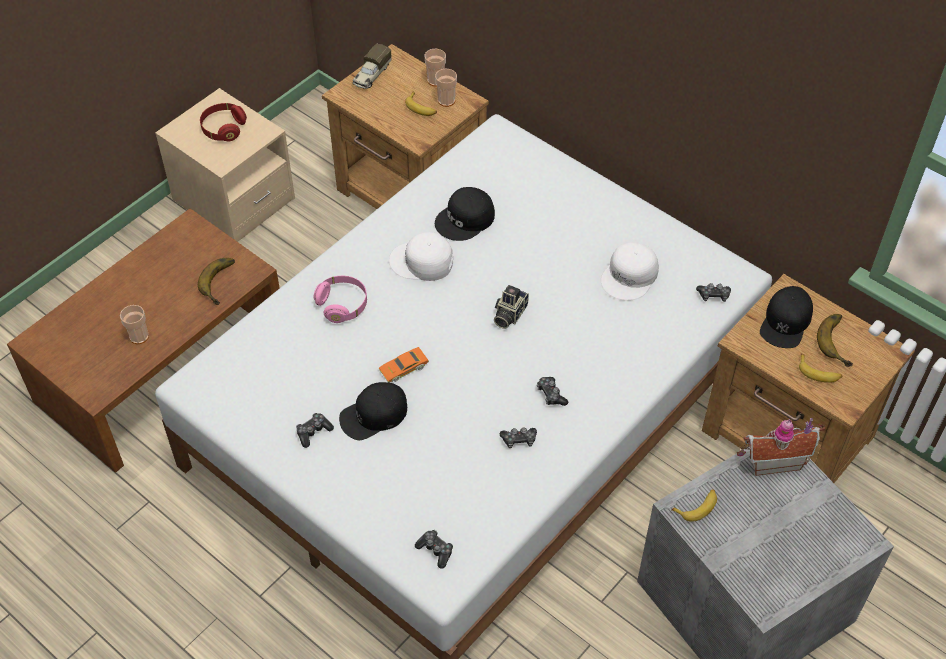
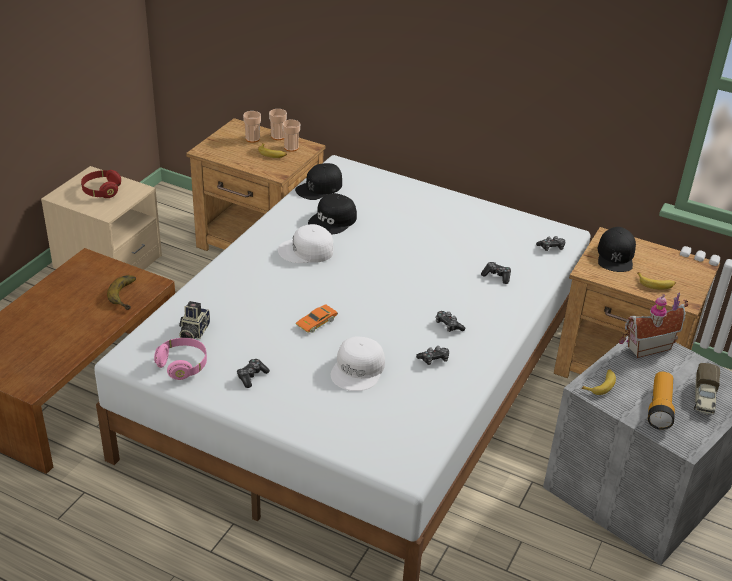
camera: 15 degrees left, 15 degrees down
(139, 336) = (61, 341): cup -> cup (252, 139)
(342, 305) = (248, 286): pink headphones -> pink headphones (182, 365)
(371, 75) = (224, 138): toy truck -> toy truck (704, 399)
(374, 415) = (302, 357): black cap -> black cap (319, 187)
(435, 550) = (392, 447): game controller -> game controller (497, 276)
(508, 314) = (392, 277): camera -> camera (193, 332)
(630, 276) = (481, 242): white cap -> white cap (358, 370)
(754, 550) = (659, 408): none -> flashlight
(839, 341) = (662, 263): banana -> none

